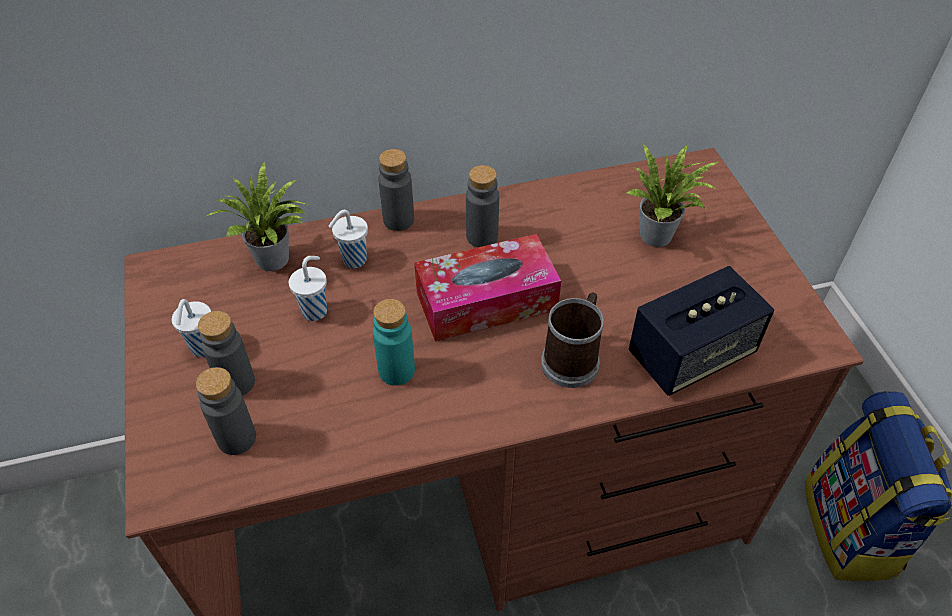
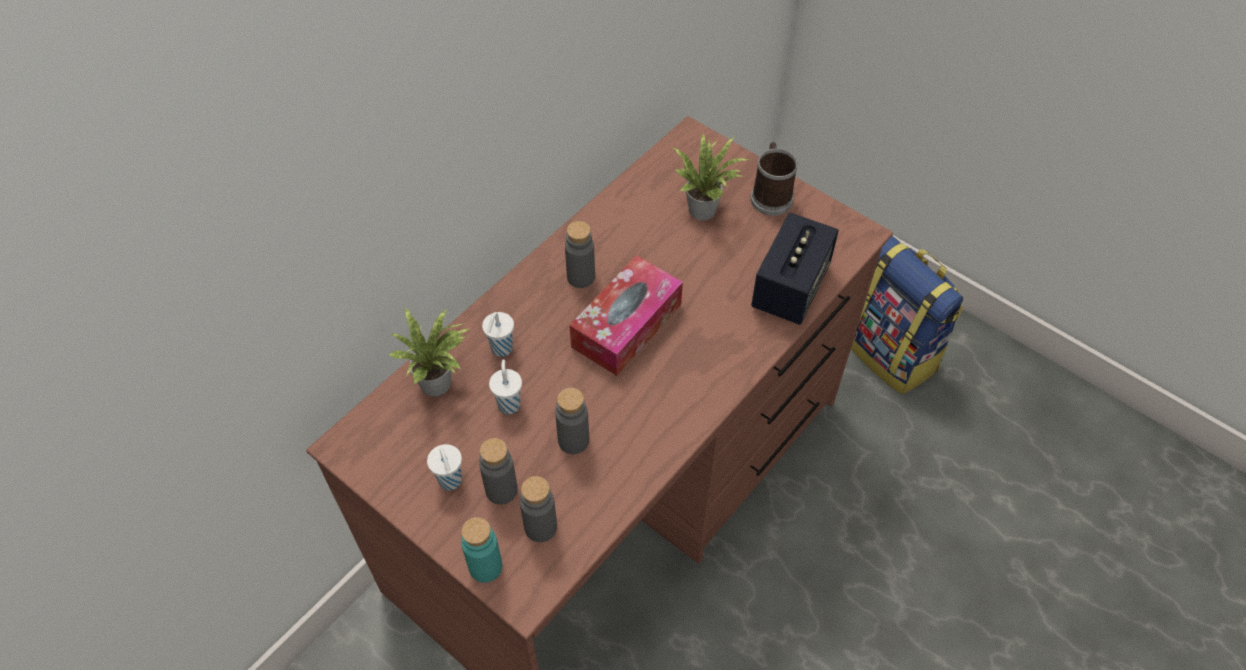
camera: 35 degrees left, 5 degrees up
(396, 371) = (609, 412): turquoise bottle -> turquoise bottle (485, 567)
(398, 220) = (506, 297): grey bottle -> grey bottle (573, 441)
(573, 358) = (719, 334): mug -> mug (770, 195)

